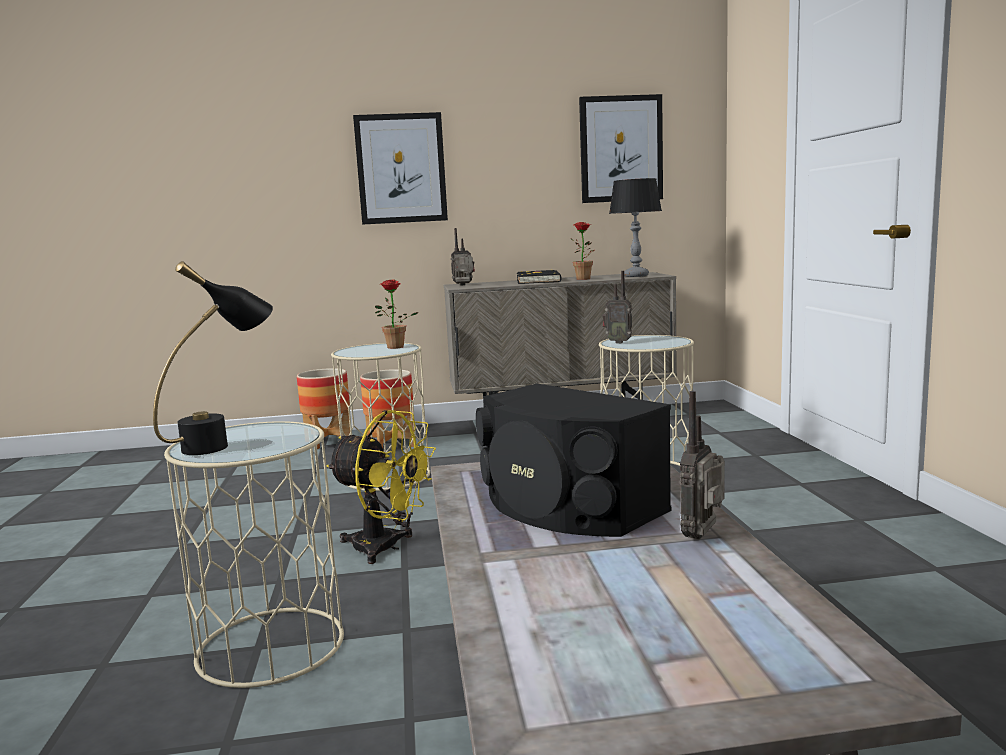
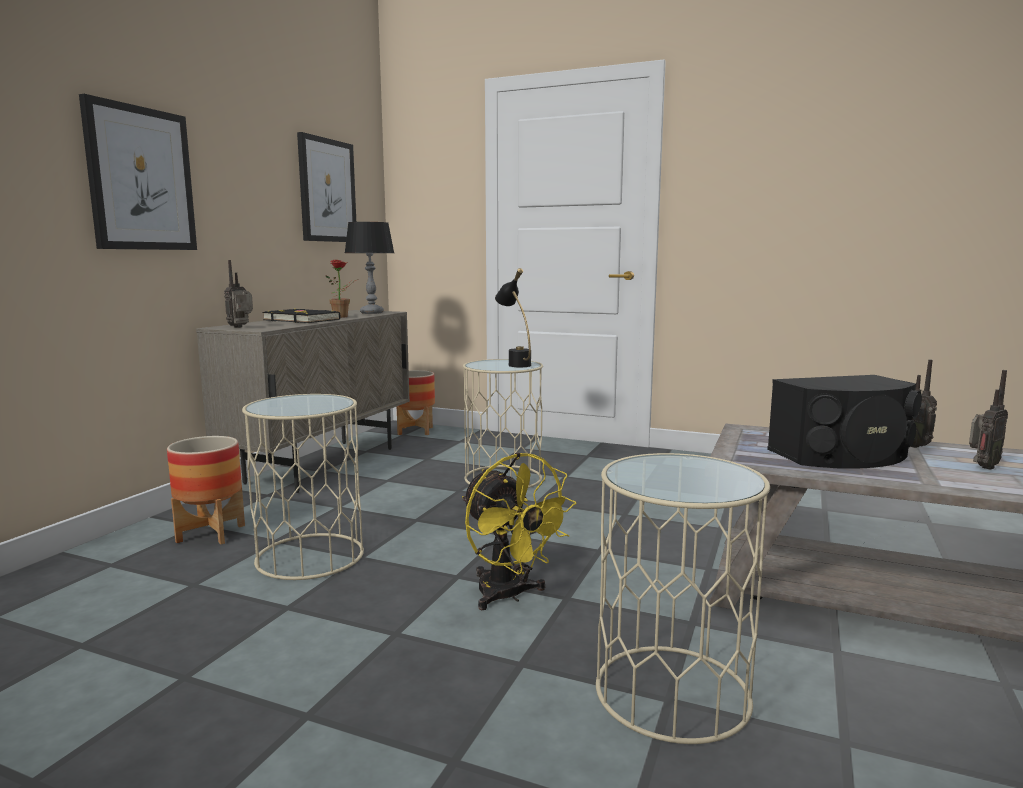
camera: 60 degrees left, 0 degrees up
(224, 443) = (687, 481): black table lamp -> black table lamp (515, 364)
(328, 442) = (105, 560): planter -> planter (415, 431)
(386, 548) = (509, 596): yellow fan -> yellow fan turned 90 degrees clockwise
(394, 348) = (313, 399): potted plant -> none
(618, 342) = (489, 367): radio -> radio (981, 467)

